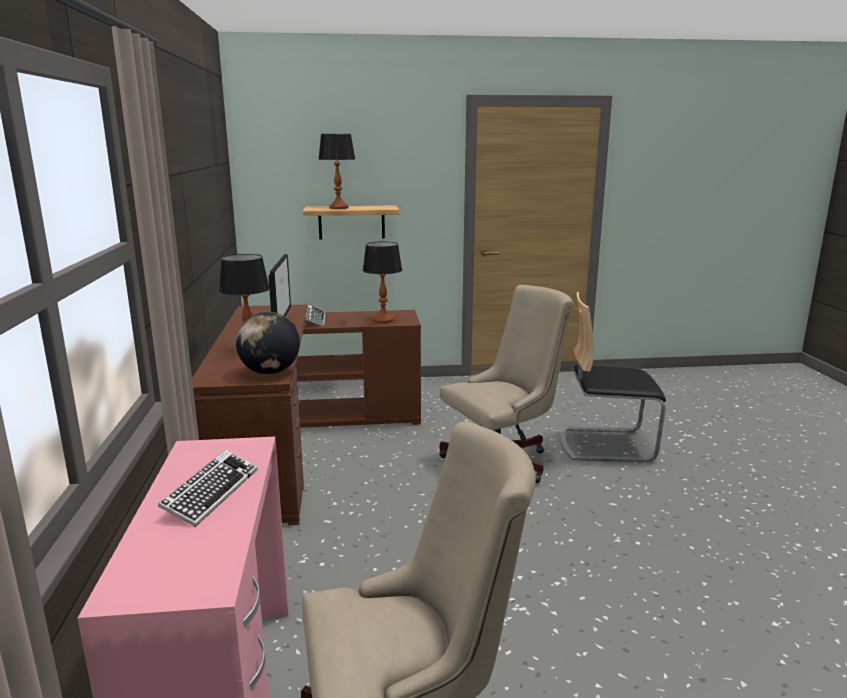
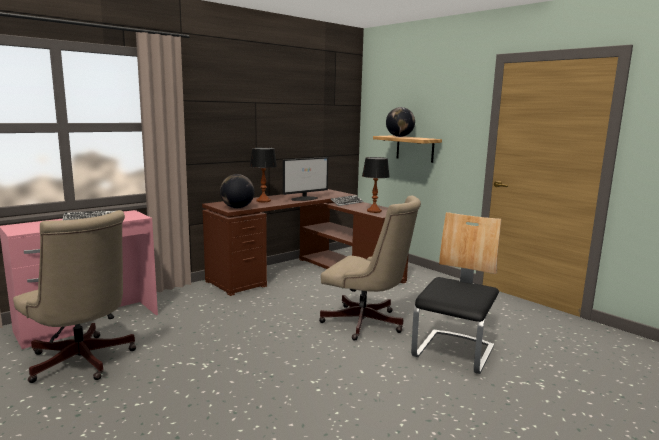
camera: 55 degrees right, 5 degrees down
(339, 207) = (399, 136): table lamp -> globe
(605, 444) = (454, 352): chair -> chair turned 60 degrees clockwise

